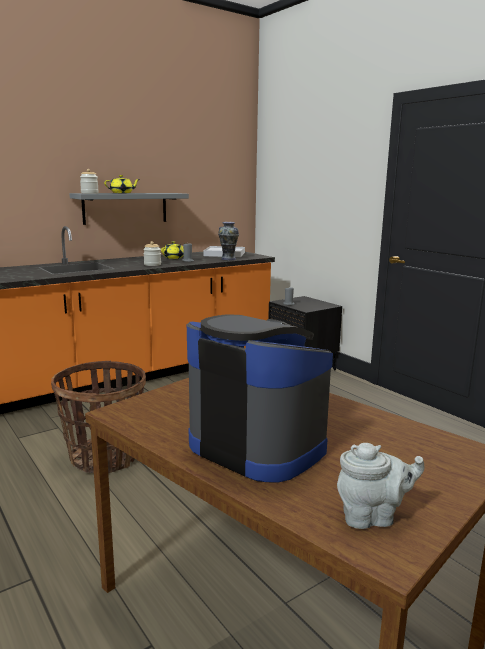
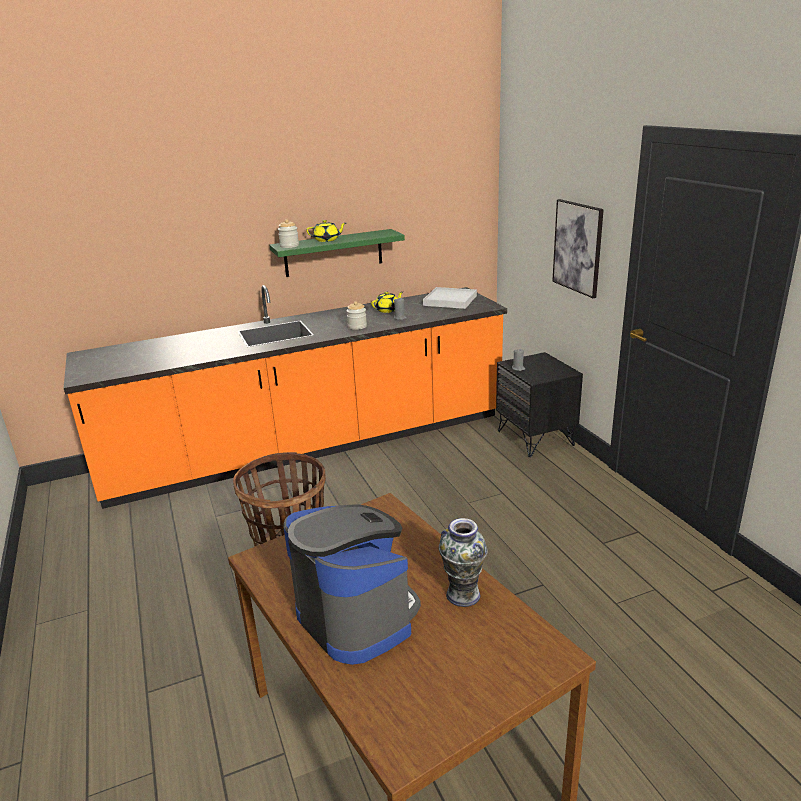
camera: 15 degrees right, 10 degrees up
(125, 208) = (333, 253): grey shelf -> green shelf
(228, 259) = (448, 313): vase -> vase (462, 595)
(334, 202) = (578, 247): none -> picture
(372, 517) = (410, 714): grey teapot -> none

